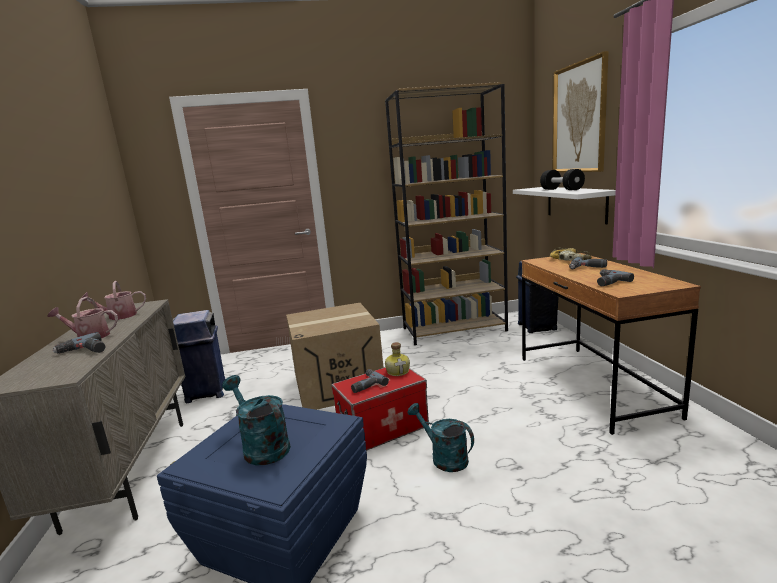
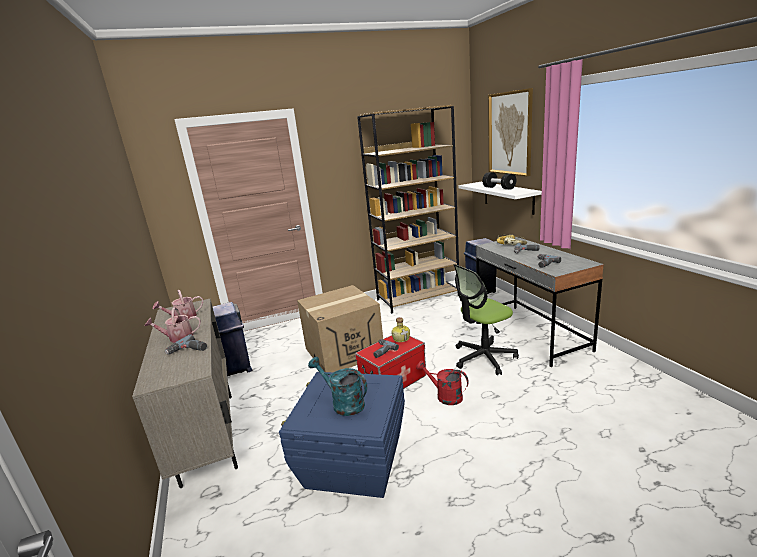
camera: 10 degrees left, 5 degrees up
(444, 457) = (445, 396): turquoise watering can -> red watering can
(515, 411) = (483, 358): none -> office chair
(591, 385) = (530, 333): brown desk -> grey desk

